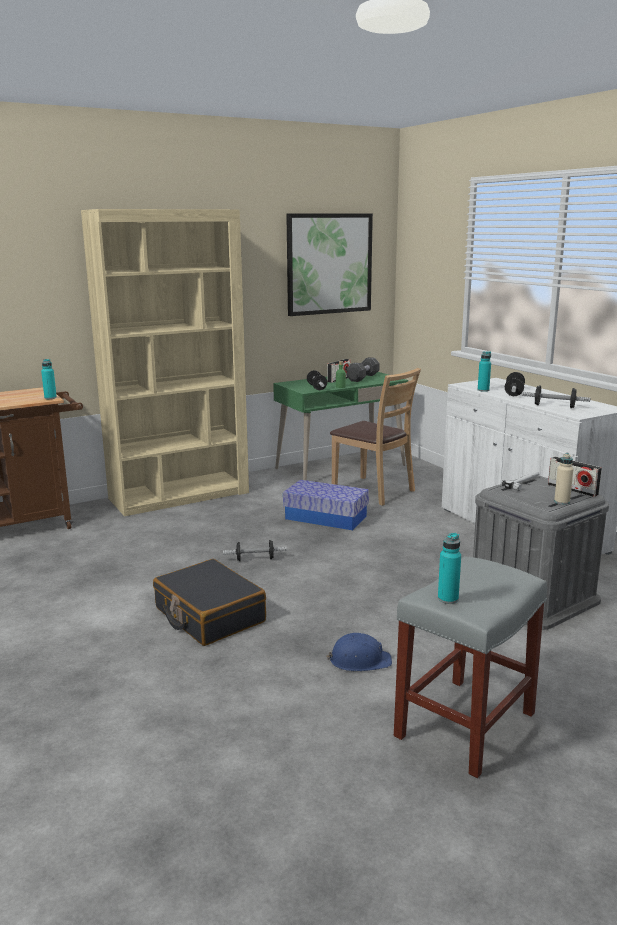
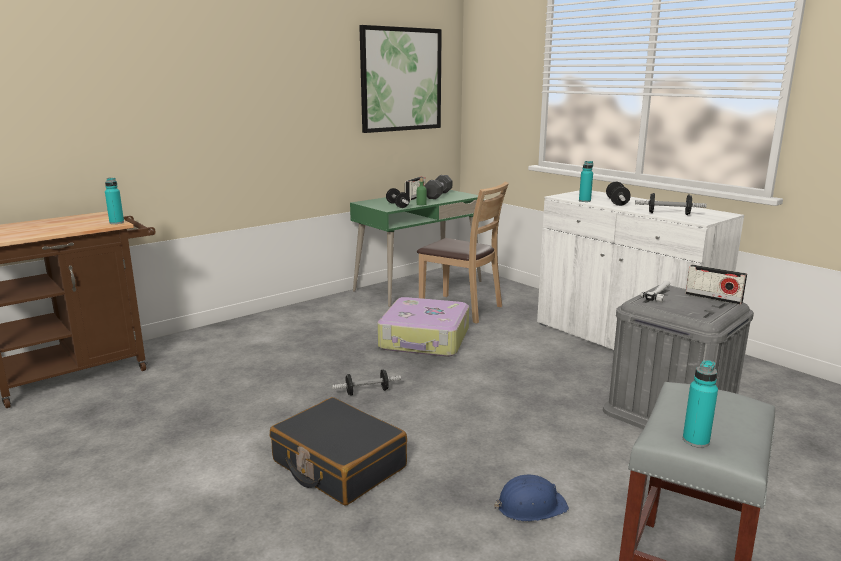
camera: 10 degrees left, 0 degrees up
(180, 495) = (260, 325): beige bookcase -> none
(326, 517) = (425, 339): storage box -> suitcase
(561, 502) = (713, 312): beige bottle -> none

